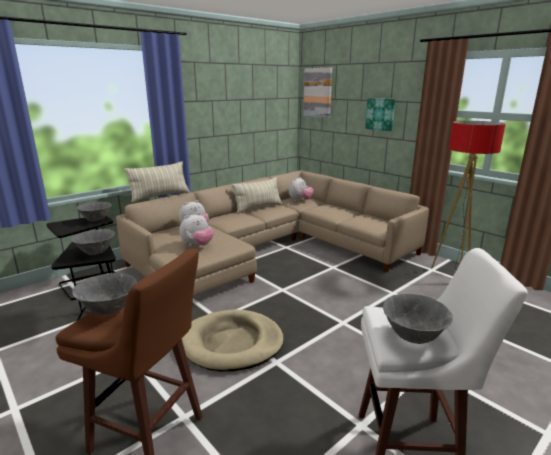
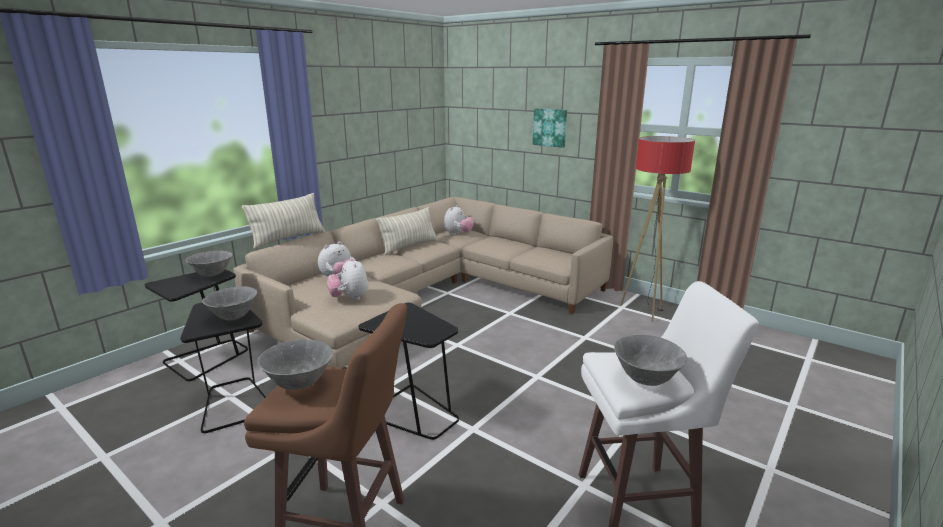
camera: 10 degrees left, 0 degrees up
(197, 245) = (349, 298): plush toy -> plush toy turned 120 degrees clockwise
(232, 343) = (415, 413): beige dog bed -> black side table
(318, 92) = (470, 101): picture -> none

